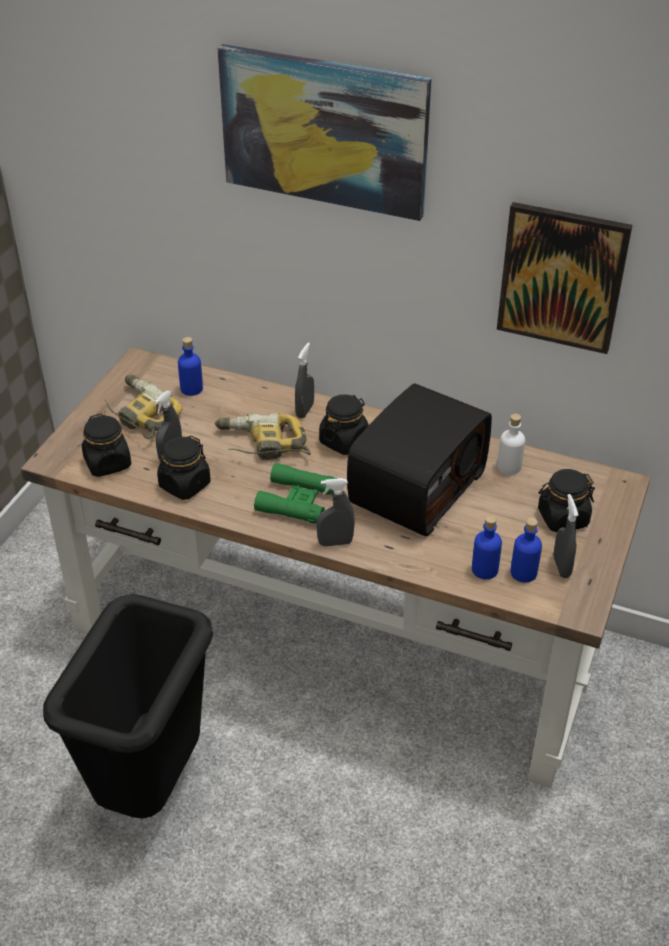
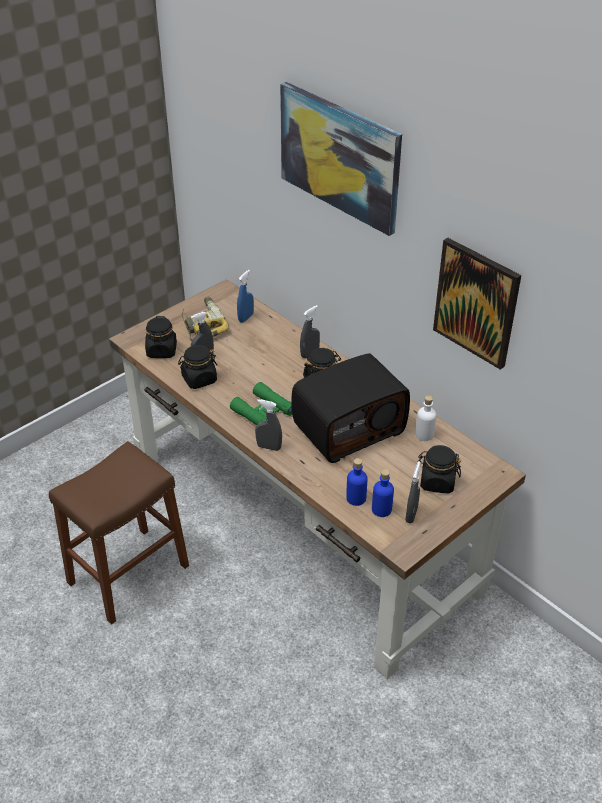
camera: 25 degrees right, 0 degrees up
(152, 785) = (128, 574): black trash can -> brown stool
(191, 389) = (246, 318): blue bottle -> blue spray bottle
(262, 445) = (266, 368): power drill -> none

